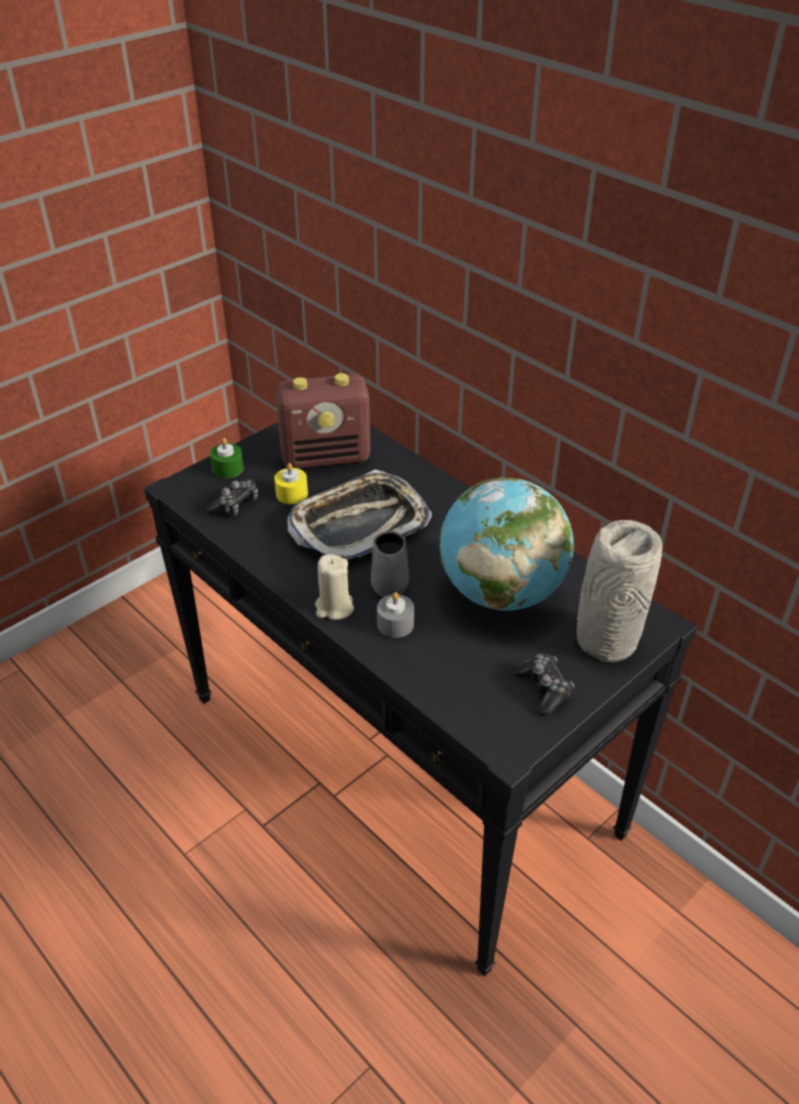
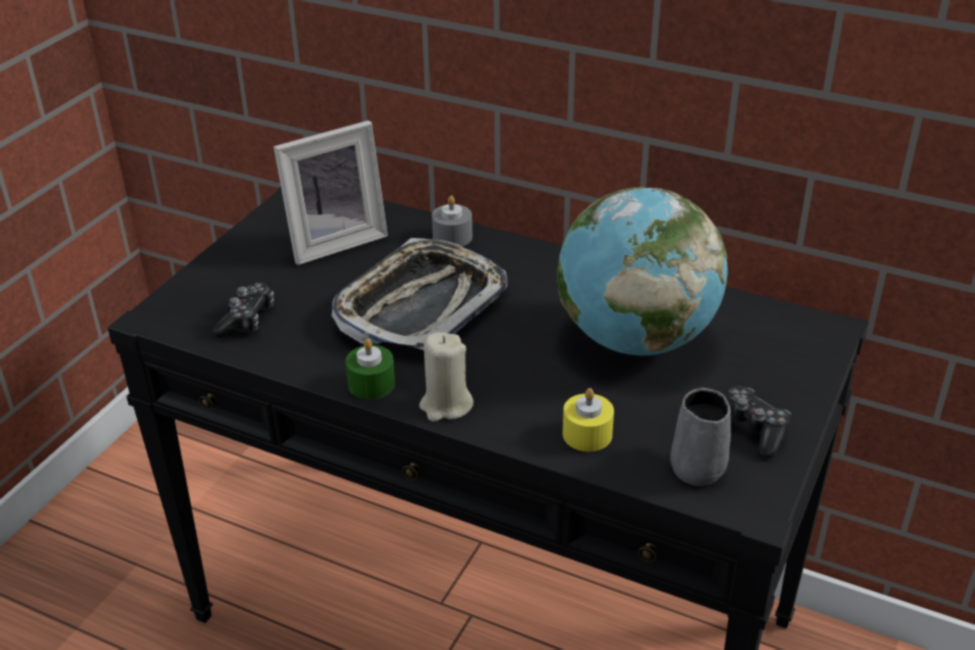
camera: 20 degrees left, 5 degrees down
(228, 468) = (212, 280): green candle -> green candle (371, 383)
(292, 494) = (314, 291): yellow candle -> yellow candle (587, 434)
(327, 457) = (334, 241): radio -> picture frame
(391, 585) = (500, 363): grey mug -> grey mug (697, 467)
(395, 624) = (533, 405): grey candle -> grey candle (452, 237)
(604, 641) = (783, 361): grey vase -> none

